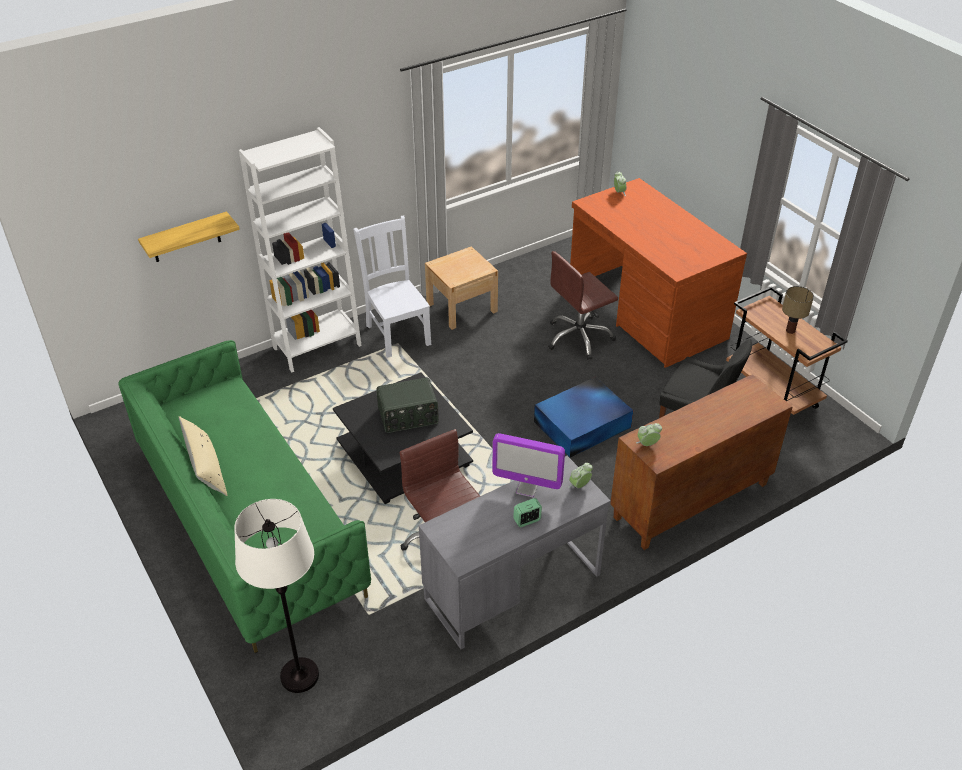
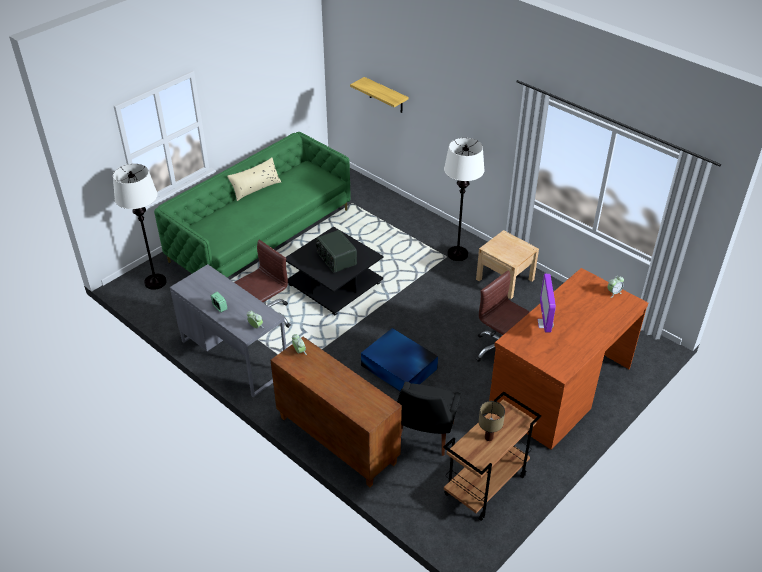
camera: 75 degrees right, 0 degrees up
(317, 346) = (425, 222): white bookcase -> none
(397, 333) = (458, 254): white chair -> white floor lamp
(527, 488) = (248, 303): monitor -> monitor (545, 323)

